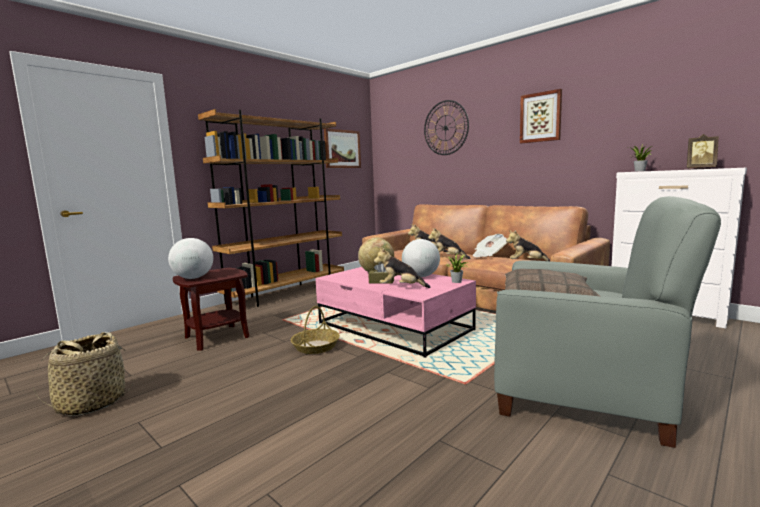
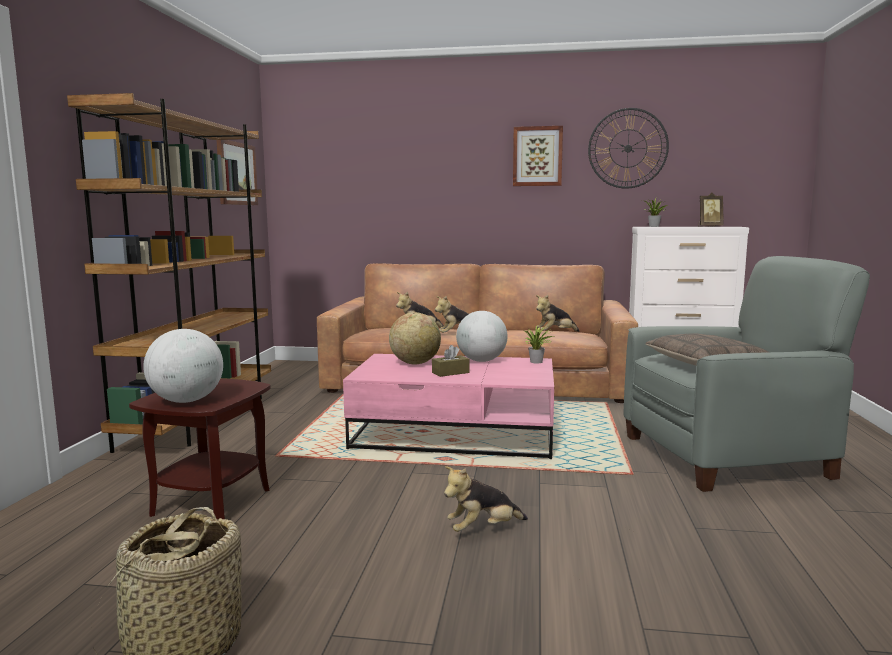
camera: 35 degrees left, 0 degrees up
(315, 347) = (399, 478): basket -> none
(401, 287) = (492, 376): plush toy -> plush toy (483, 529)
(445, 128) = (402, 156): wall clock -> wall clock (628, 148)
(488, 255) = (508, 328): newspaper -> none

